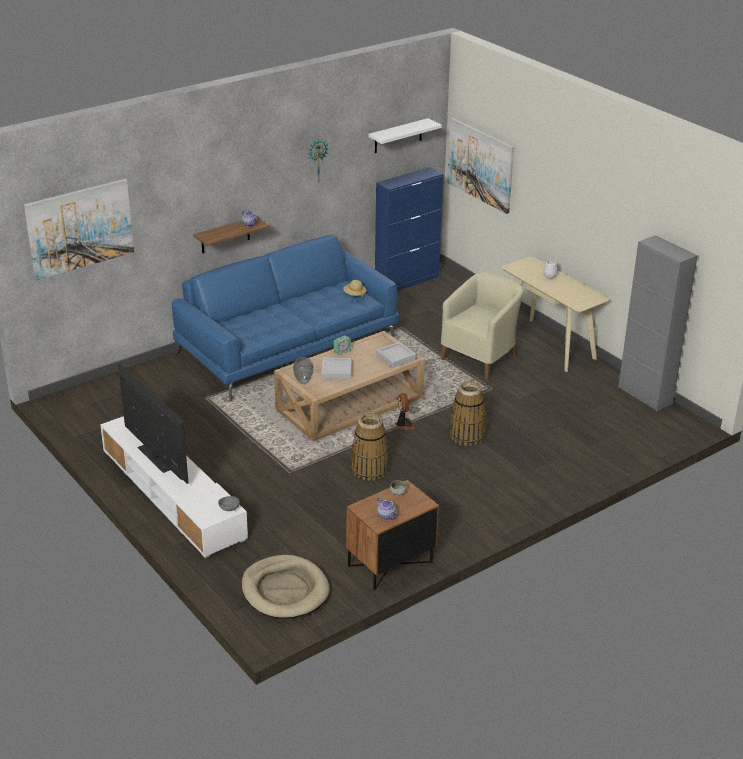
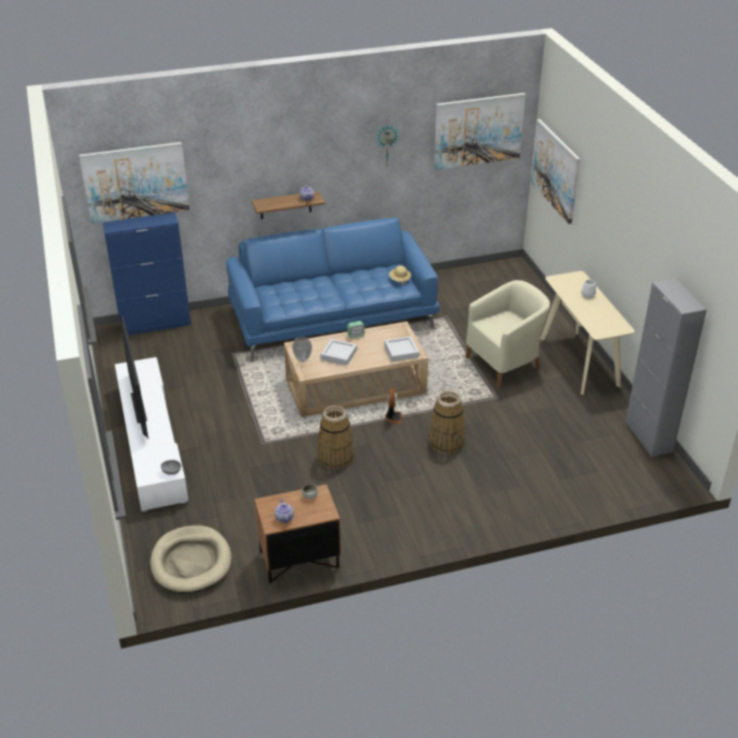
camera: 20 degrees right, 5 degrees up
(398, 136) = (478, 130): white shelf -> picture
(407, 281) = (479, 271): blue cabinet -> blue cabinet (156, 324)

